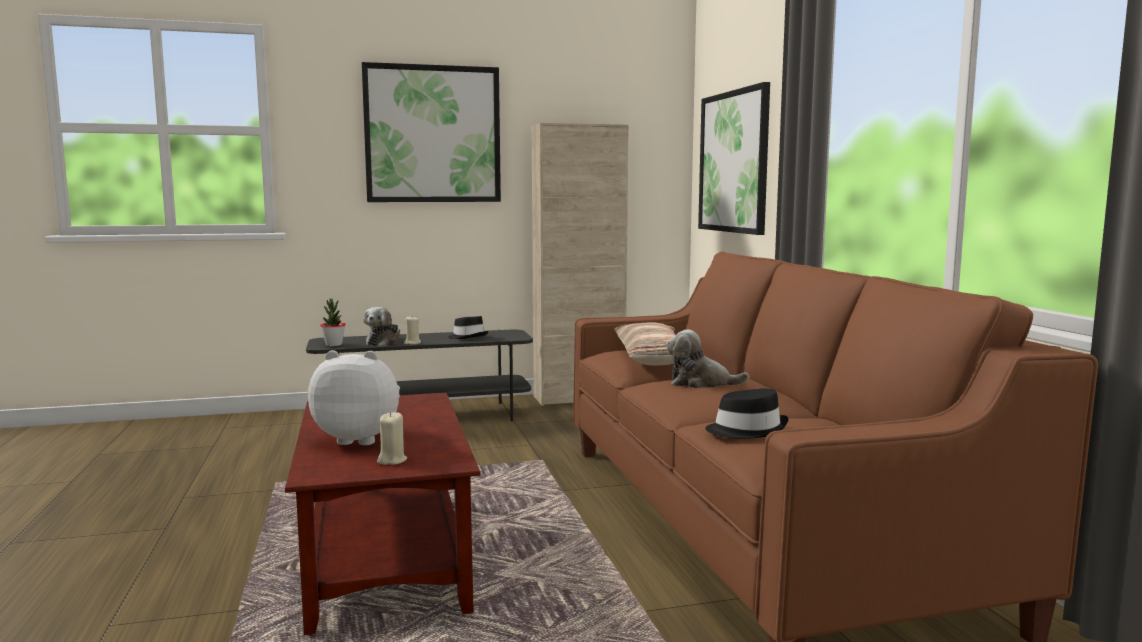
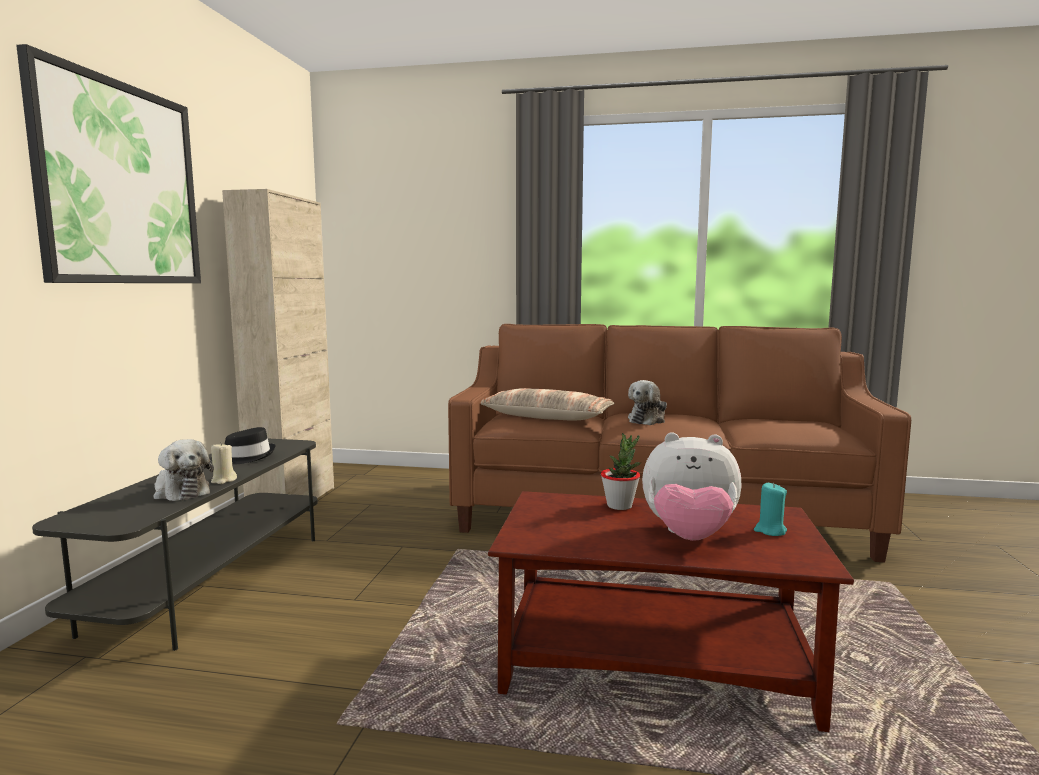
camera: 65 degrees left, 0 degrees up
(334, 345) = (129, 517): potted plant -> potted plant (619, 506)
(359, 439) = (689, 537): plush toy -> plush toy turned 105 degrees counterclockwise
(392, 460) = (770, 531): beige candle -> turquoise candle
(734, 162) = (409, 248): picture -> none
(747, 430) = (785, 429): black hat -> none

